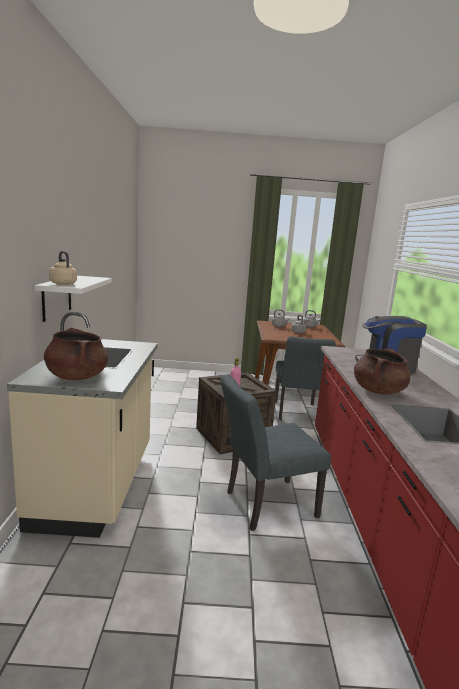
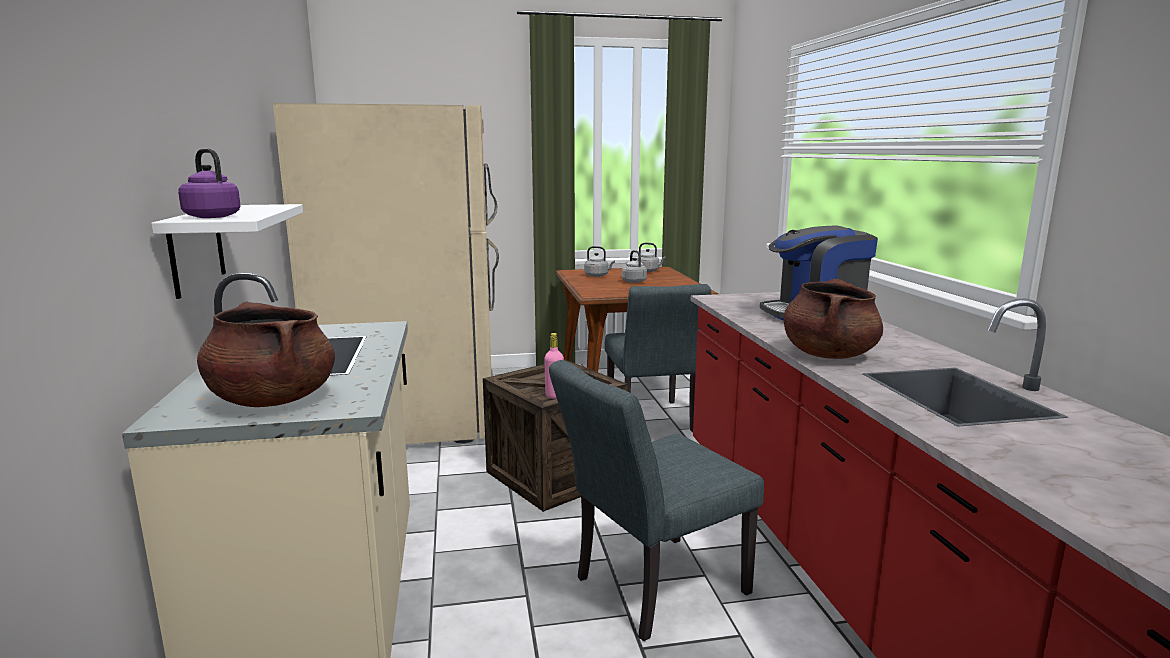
camera: 10 degrees left, 0 degrees up
(62, 283) = (210, 216): beige kettle -> purple kettle
(164, 392) = (410, 417): none -> beige fridge

